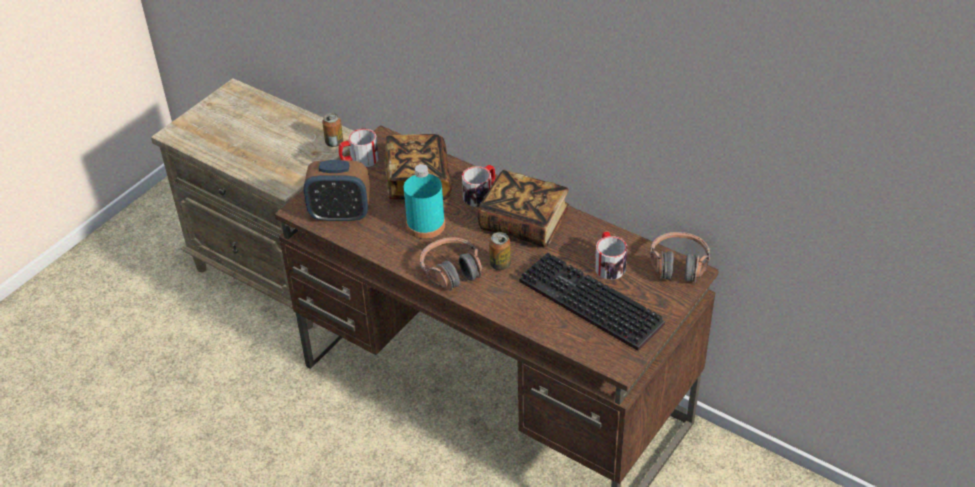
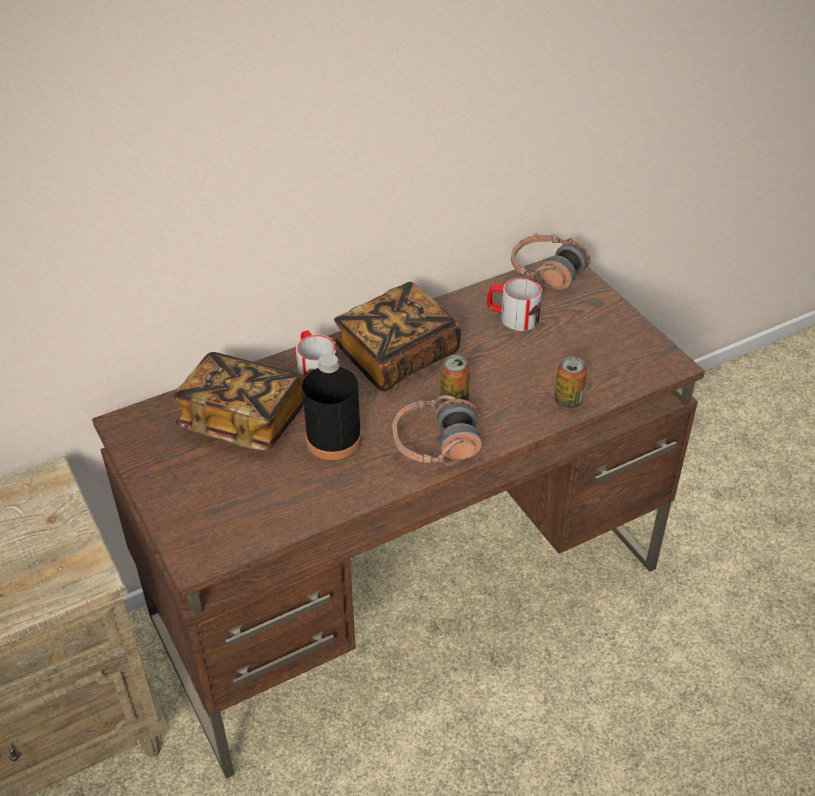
camera: 65 degrees left, 0 degrees up
(334, 142) = (51, 490): can -> can (568, 401)
(340, 214) = (244, 516): alarm clock -> none
(359, 160) = (146, 461): mug -> none
(426, 225) = (333, 439): turquoise bottle -> black bottle
(586, 303) = (563, 354): keyboard -> none

